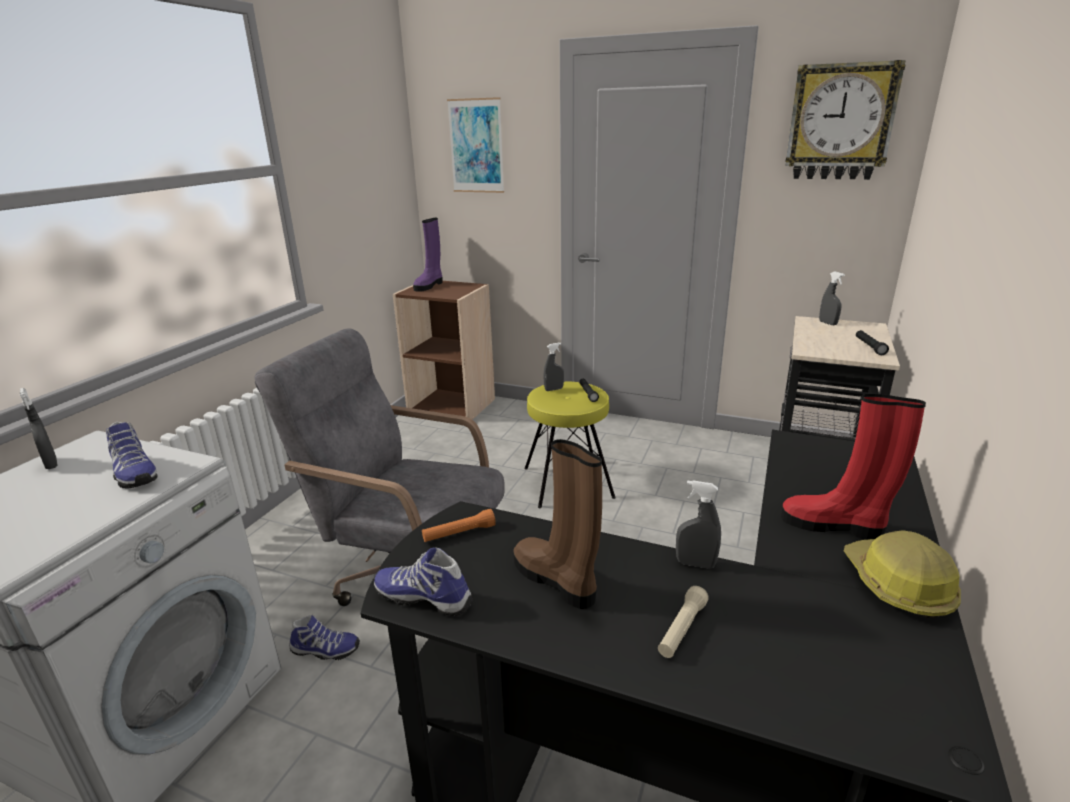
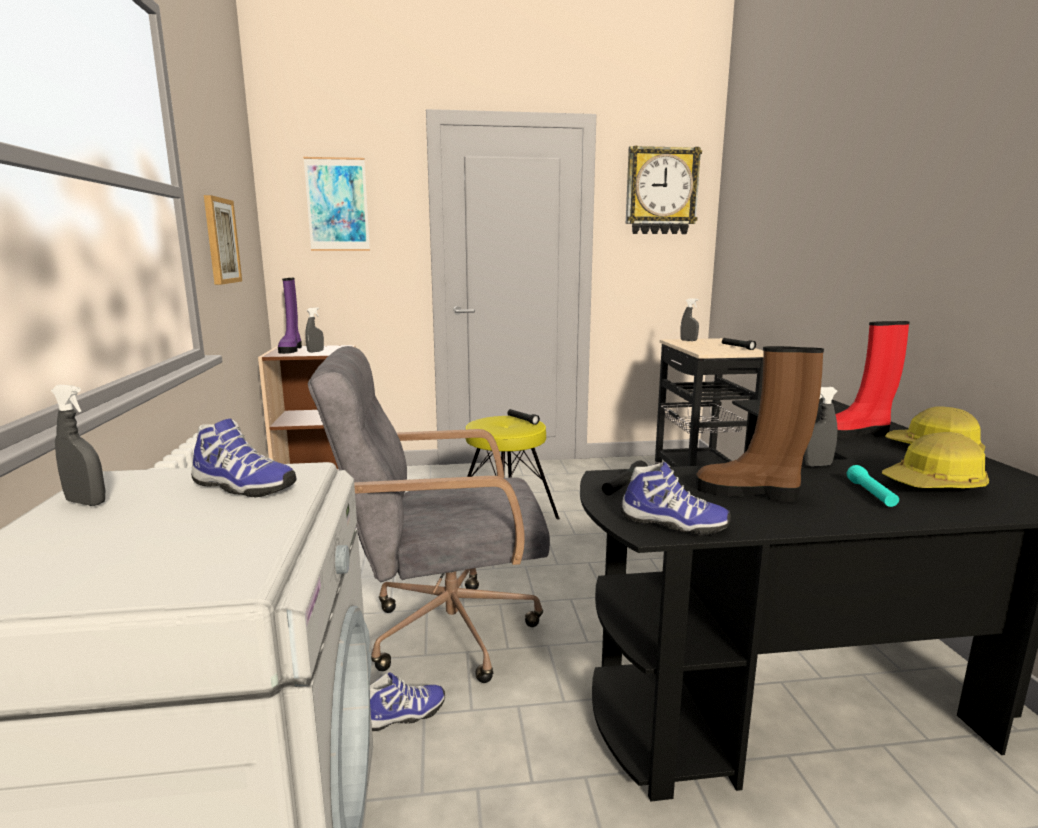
camera: 30 degrees left, 10 degrees down
(343, 197) = (220, 241): none -> picture
(425, 597) = (672, 524): shoe -> shoe turned 150 degrees counterclockwise
(459, 533) = (624, 486): orange flashlight -> black flashlight
(554, 389) = (488, 422): grey spray bottle -> grey spray bottle (315, 351)
(682, 629) = (871, 494): beige flashlight -> turquoise flashlight
(788, 643) = (934, 485): none -> hard hat

